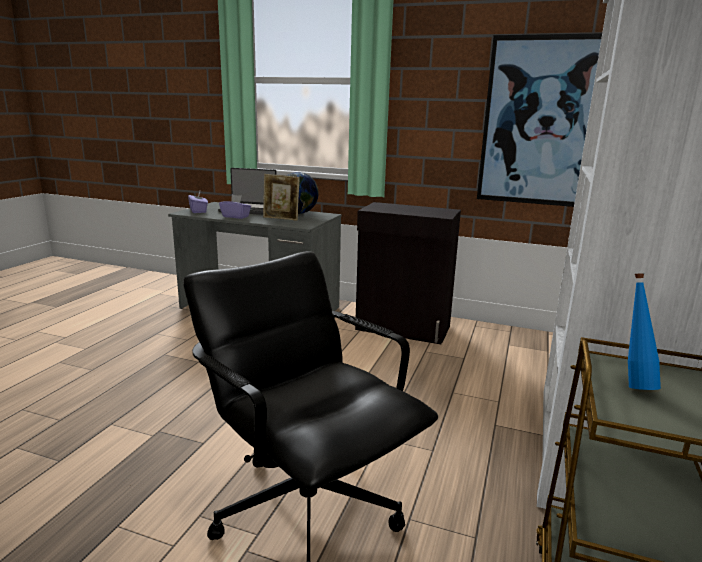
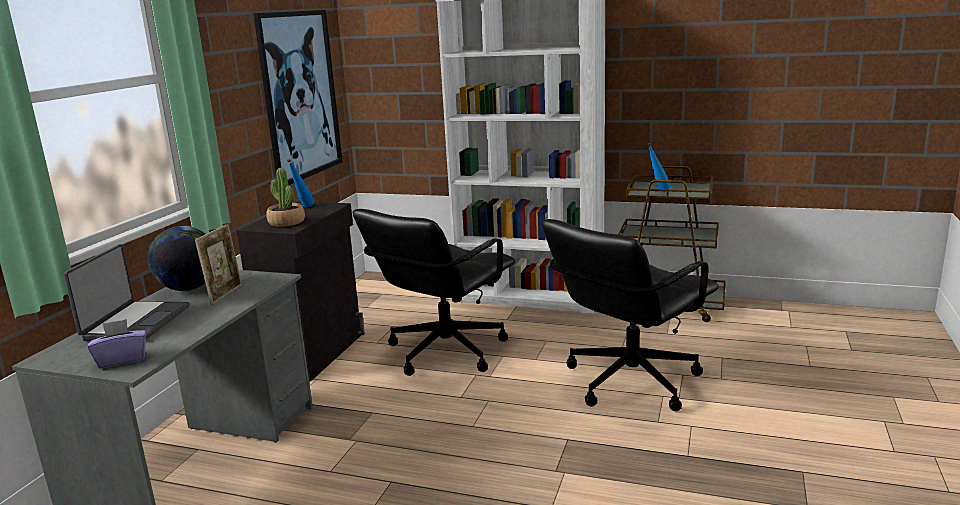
camera: 90 degrees left, 0 degrees up
(236, 216) = (194, 323): purple tissue box -> none
(390, 208) = (286, 222): none -> potted plant
(405, 383) = (444, 351): none -> black office chair
(437, 210) = (303, 207): none -> blue bottle

